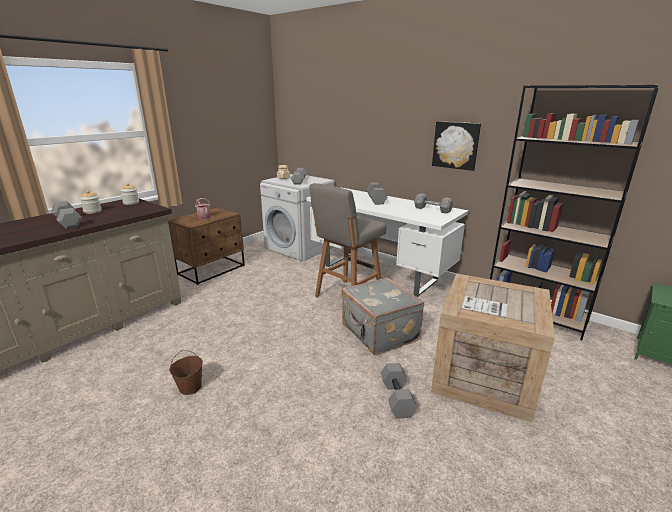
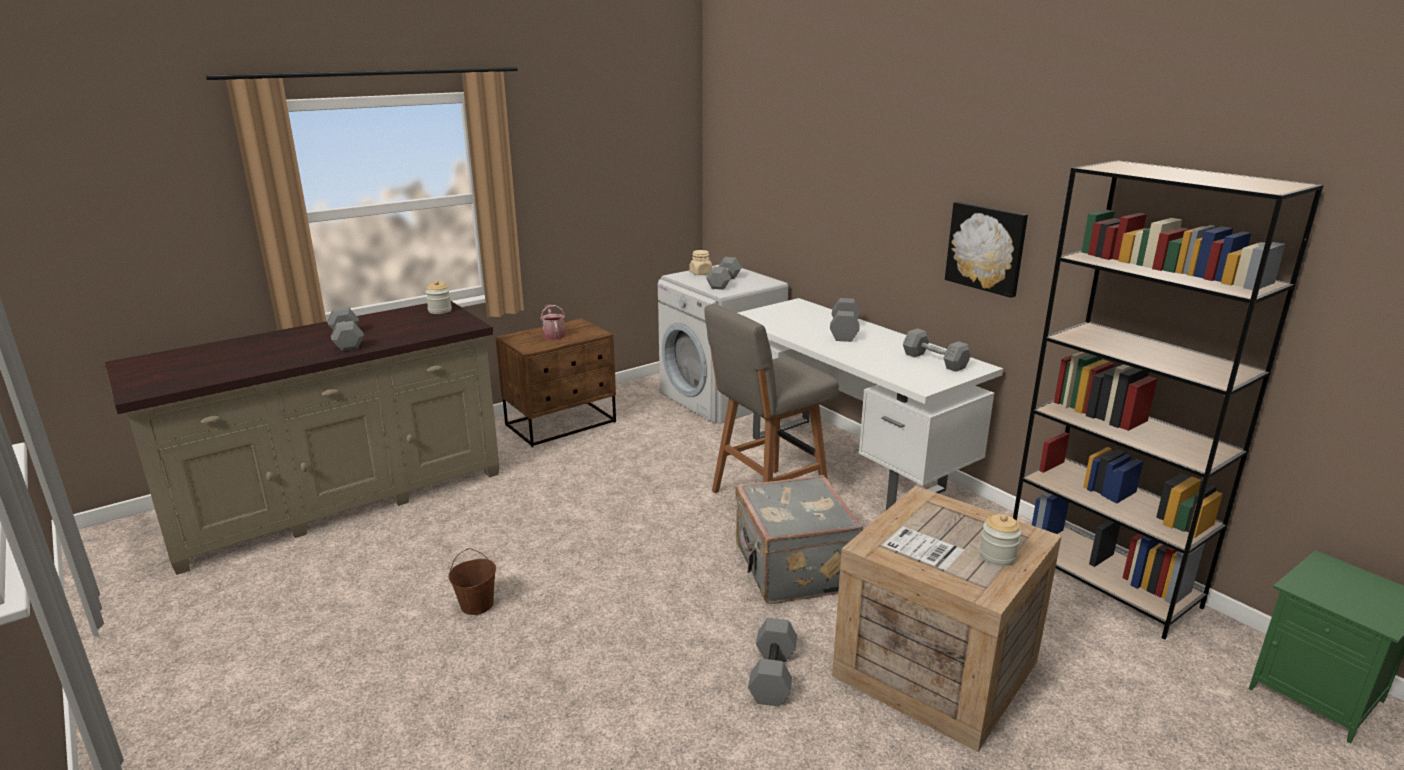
camera: 15 degrees right, 0 degrees up
(92, 211) = (383, 323): jar -> jar (997, 556)

